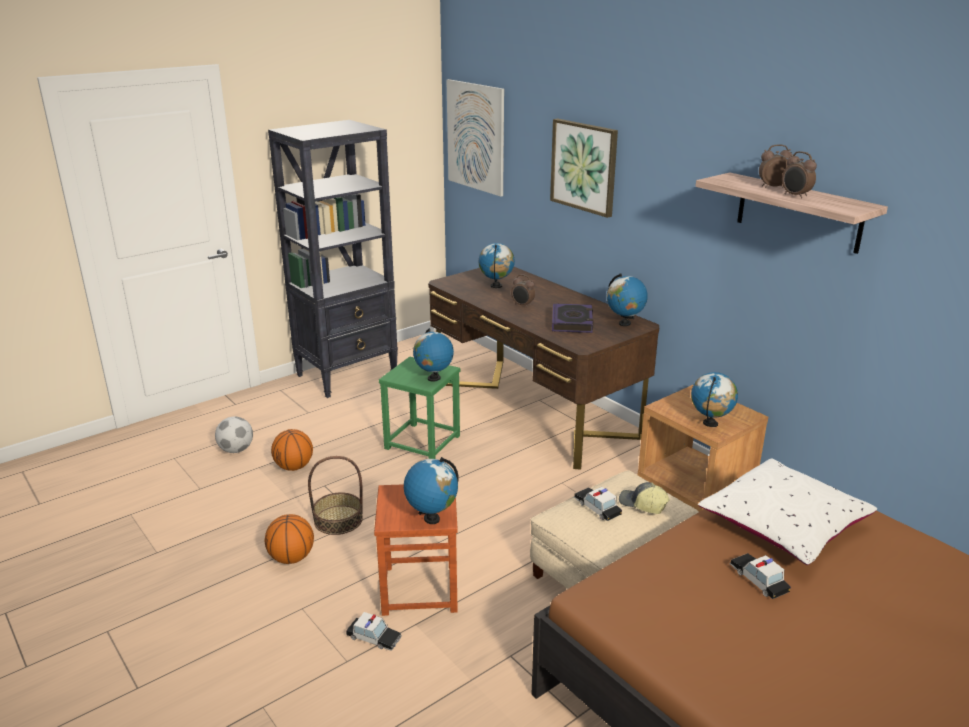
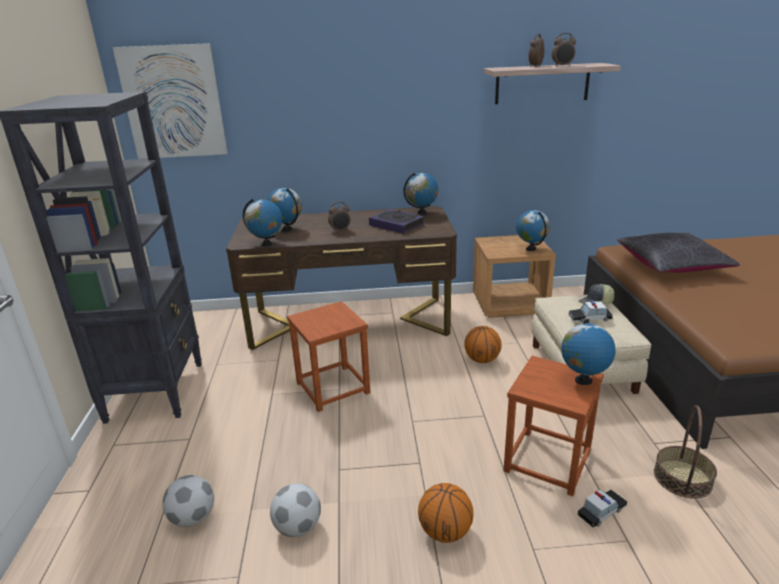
camera: 55 degrees left, 0 degrees up
(254, 492) = (298, 527): none -> football
(294, 467) = (282, 481): basketball -> basketball (482, 360)
(338, 520) = (407, 478): basket -> basket (682, 478)
(422, 442) = (333, 388): green stool -> brown stool
(433, 378) = (346, 316): globe -> globe (266, 244)
(584, 166) = (333, 98): picture -> none
(758, 580) = (728, 288): toy car -> none
(783, 525) = (671, 265): white pillow -> black pillow

